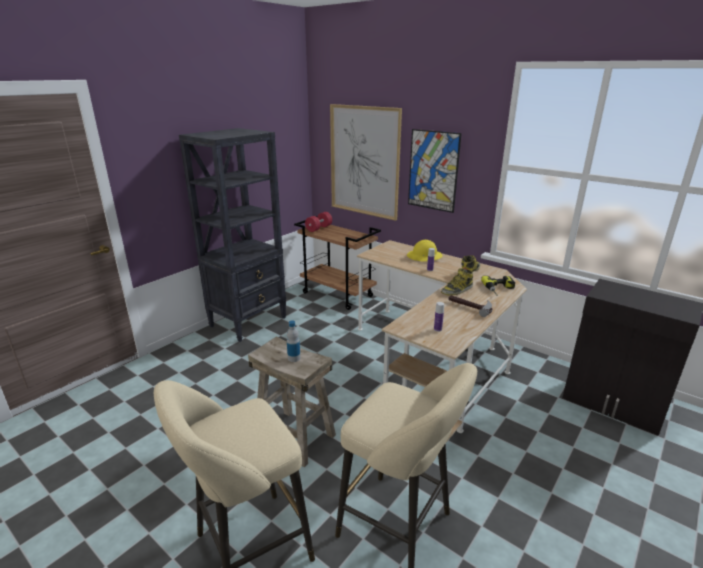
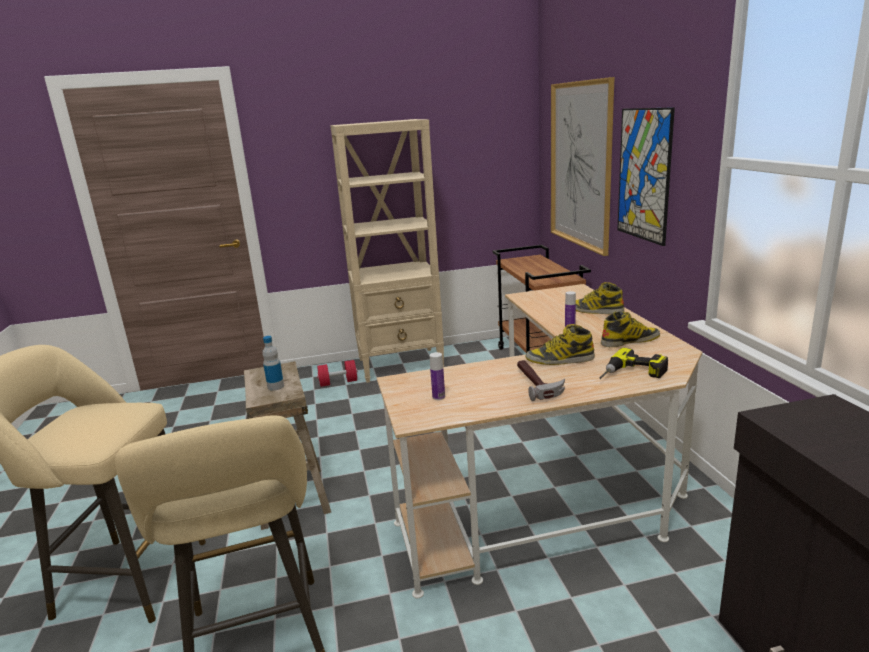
camera: 40 degrees right, 5 degrees down
(249, 321) = (401, 365): black bookcase -> beige bookcase
(319, 228) = (524, 261): red dumbbell -> red dumbbell (338, 382)
(424, 256) = (595, 310): yellow hard hat -> boot

